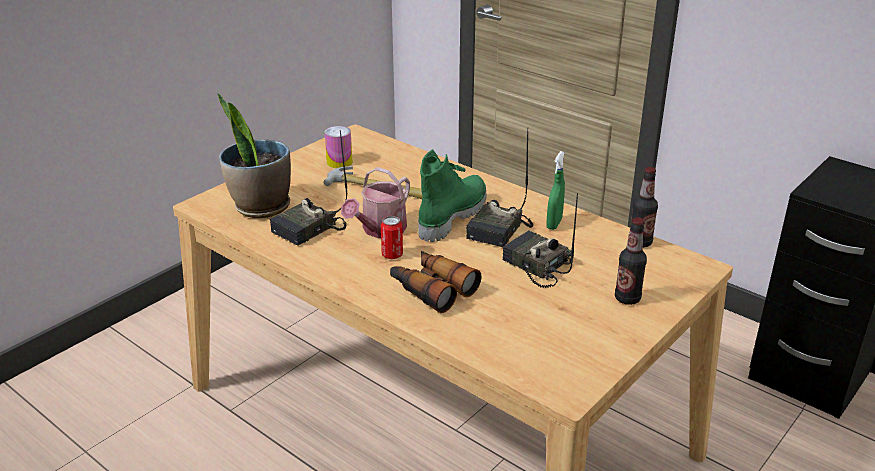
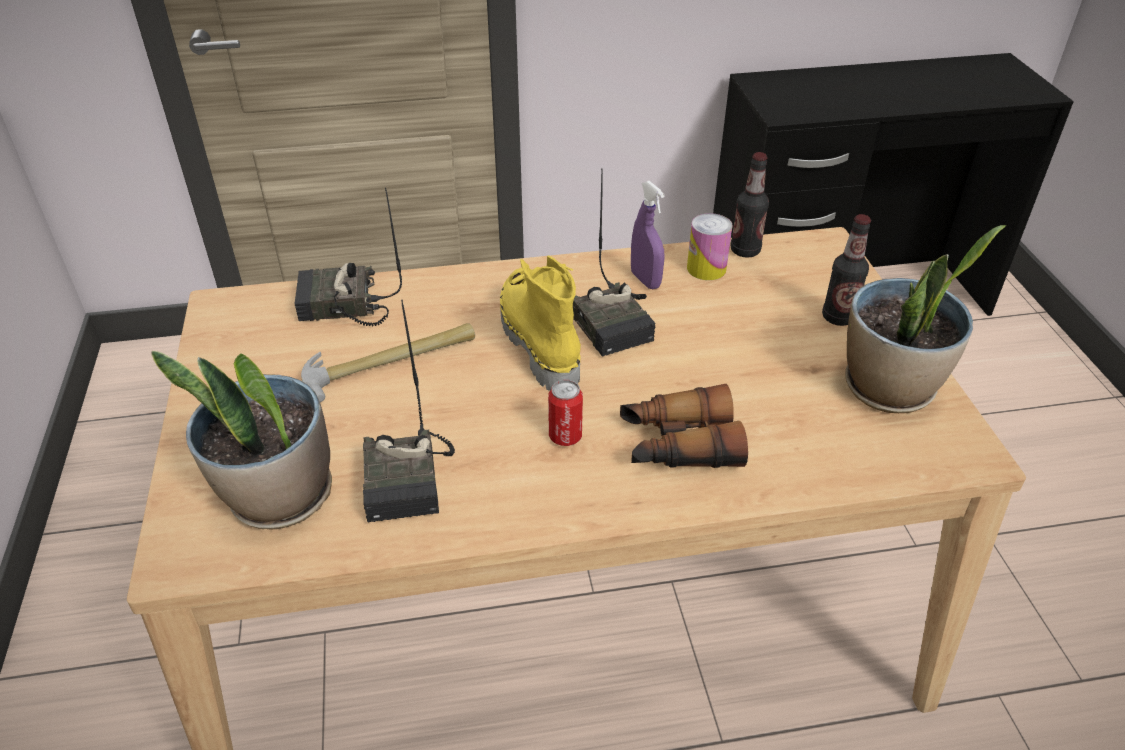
camera: 50 degrees left, 10 degrees up
(339, 162) = (272, 358): can -> can (706, 268)
(380, 230) = (493, 414): watering can -> none
(451, 216) = (537, 341): green boot -> yellow boot
(535, 266) = (714, 340): radio -> radio (341, 307)
(554, 224) = (645, 280): green spray bottle -> purple spray bottle
(584, 340) = (889, 389): none -> potted plant

